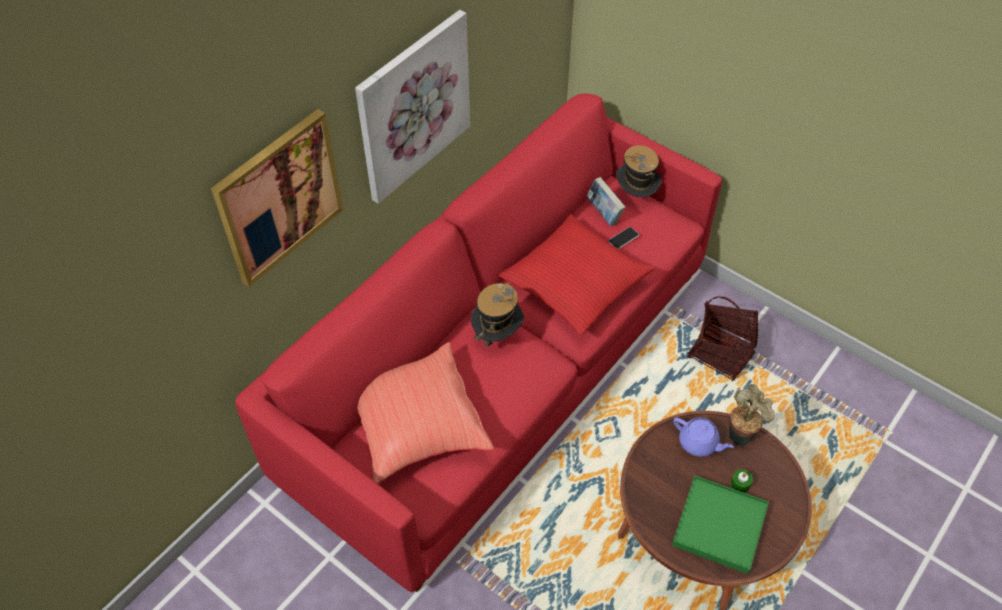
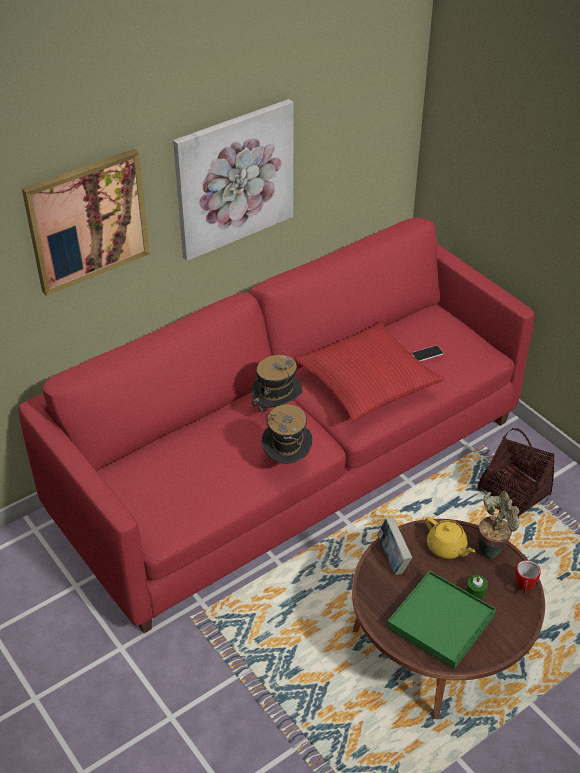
camera: 15 degrees right, 10 degrees down
(415, 425) = (175, 467): red pillow -> none
(604, 213) = (416, 331): book -> book (392, 558)
(635, 196) = (454, 323): hat -> hat (287, 461)
(699, 443) = (447, 548): purple teapot -> yellow teapot
(783, 469) = (524, 587): none -> mug

